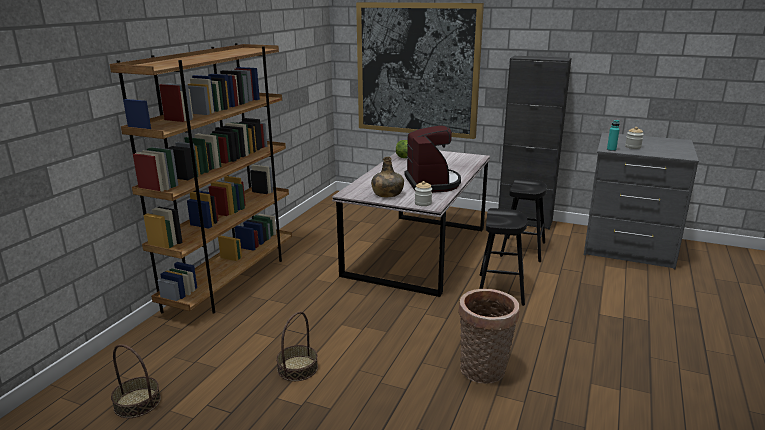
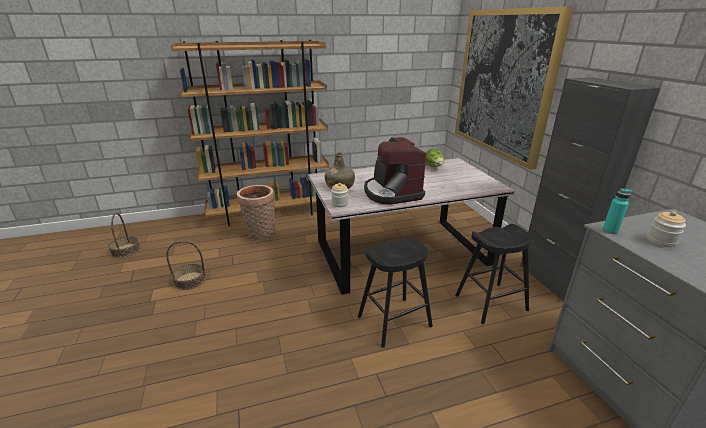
camera: 50 degrees right, 5 degrees up
(432, 183) = (392, 193): coffee machine -> coffee machine turned 120 degrees clockwise
(484, 372) = (247, 368): basket -> basket (260, 235)

